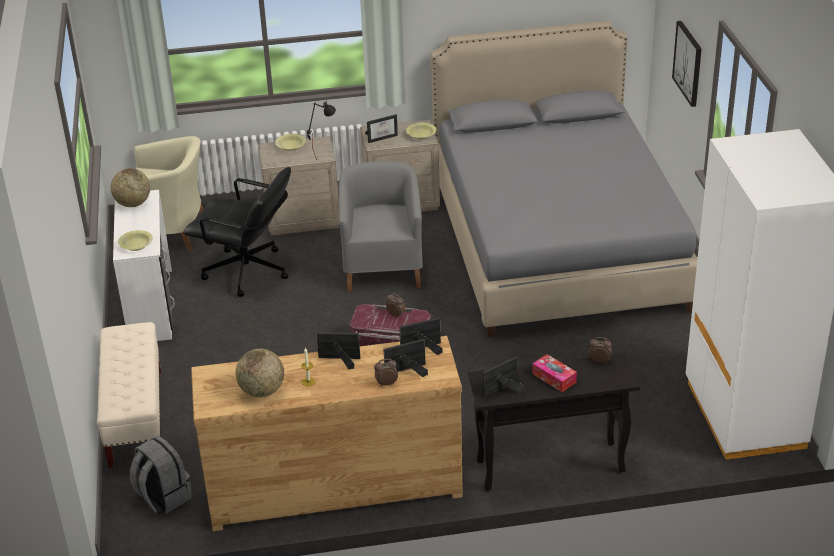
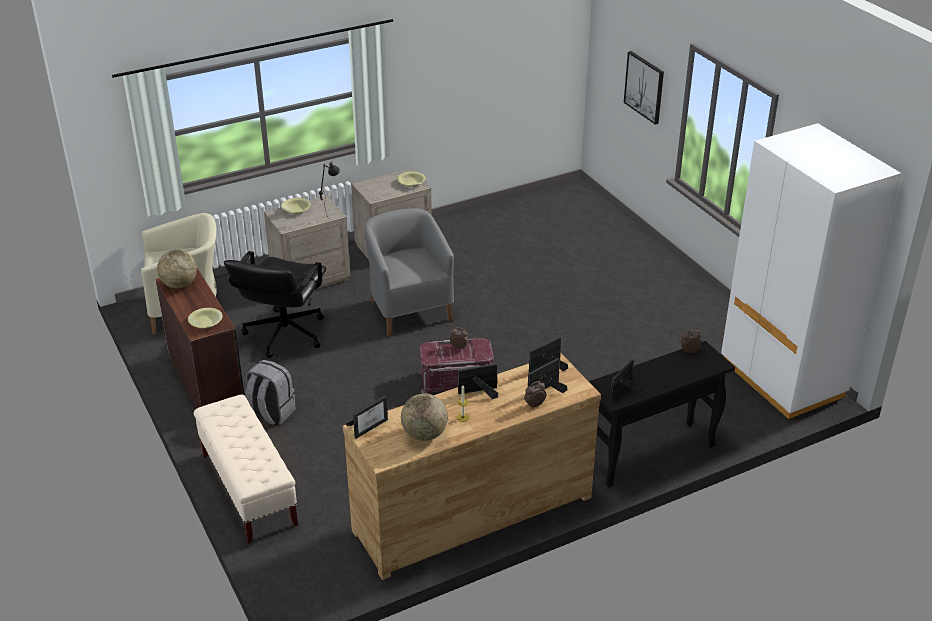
camera: 20 degrees left, 0 degrees up
(152, 306) = (207, 381): white desk -> brown desk
(163, 497) = (316, 559): grey backpack -> grey backpack (270, 413)
(247, 272) = (284, 334): black office chair -> black office chair turned 105 degrees clockwise
(382, 137) = (377, 190): picture frame -> picture frame (369, 426)
(554, 378) = (660, 373): tissue box -> none
(556, 242) = (548, 262): grey bed -> none

